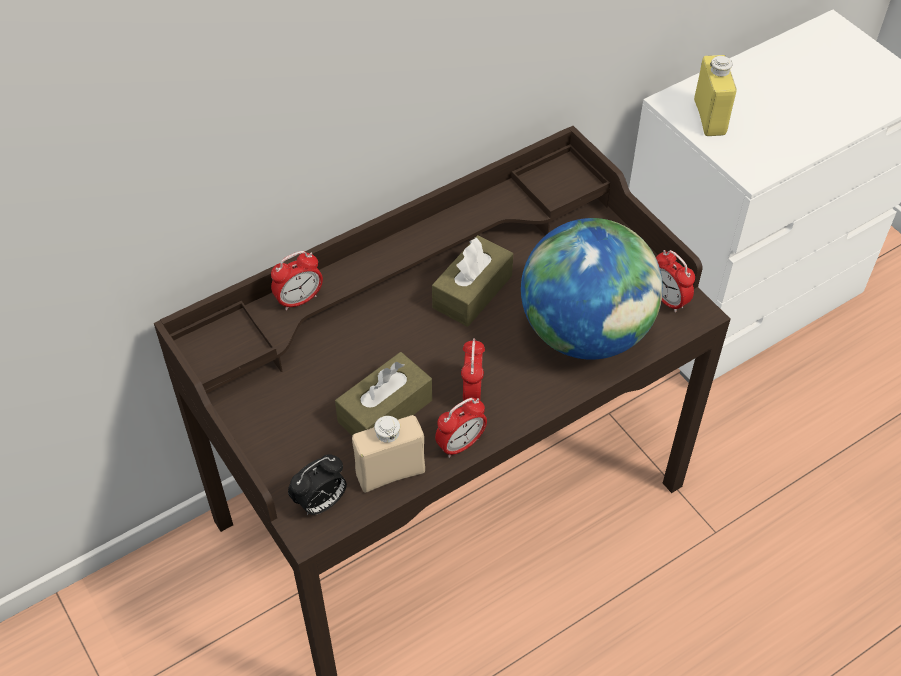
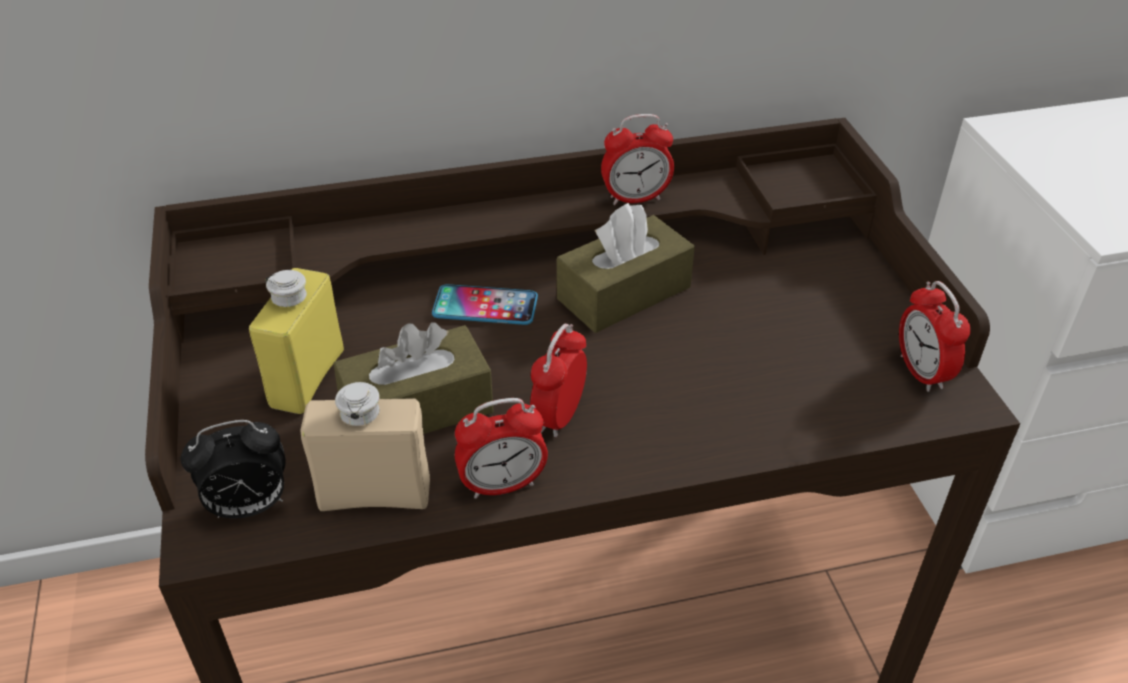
camera: 20 degrees right, 10 degrees down
(299, 300) = (370, 236): alarm clock -> alarm clock (635, 198)
(389, 326) = (485, 306): none -> phone
(585, 332) = (770, 383): globe -> none
(709, 117) = (1058, 154): yellow bottle -> yellow bottle (307, 378)

